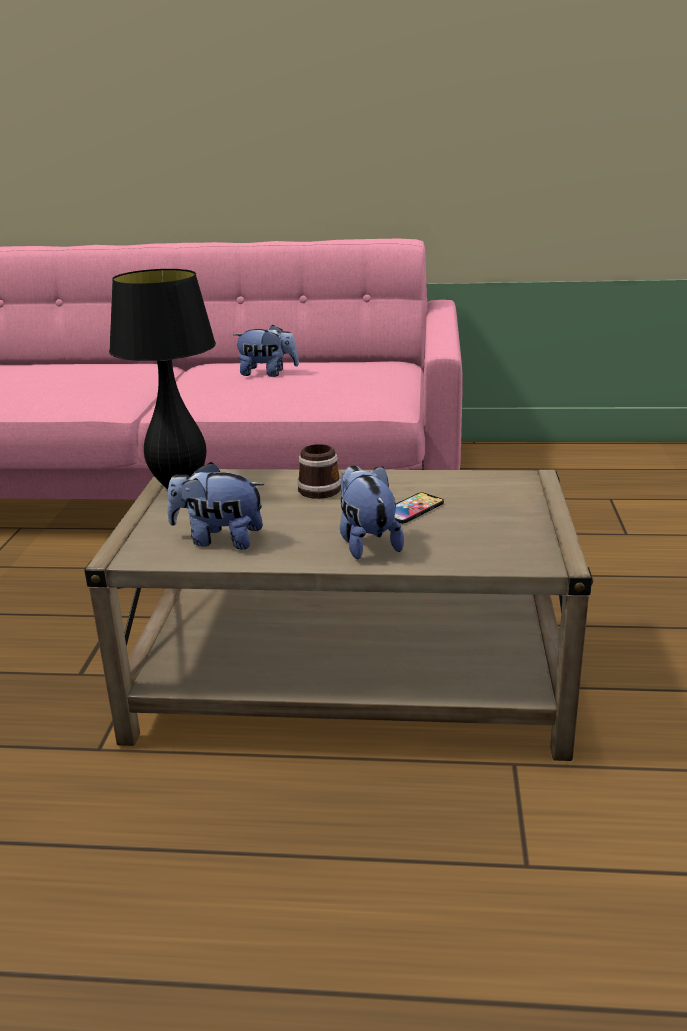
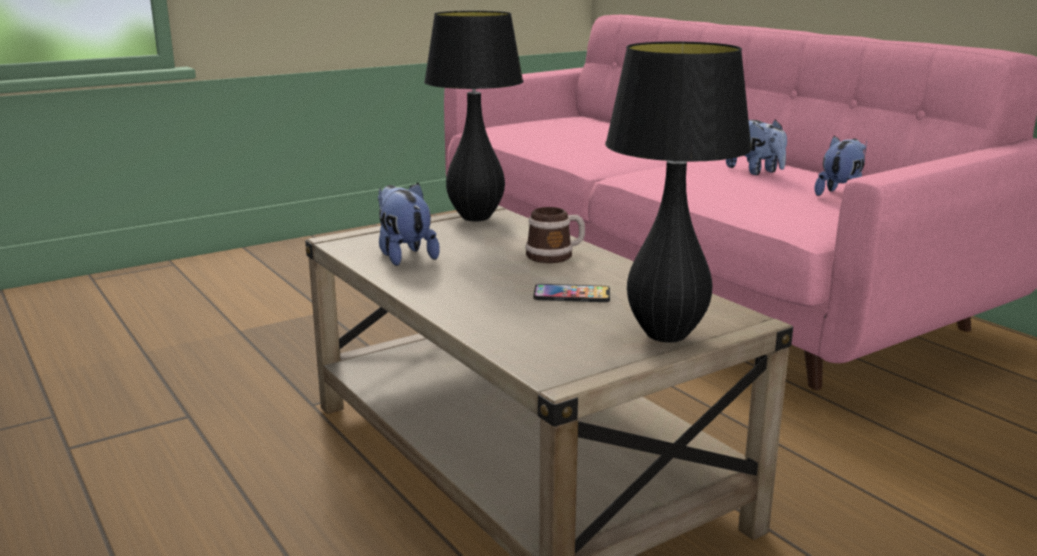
camera: 50 degrees right, 5 degrees down
(366, 543) = (475, 298): plush toy -> plush toy (840, 194)
(527, 507) = (666, 335): none -> black table lamp

